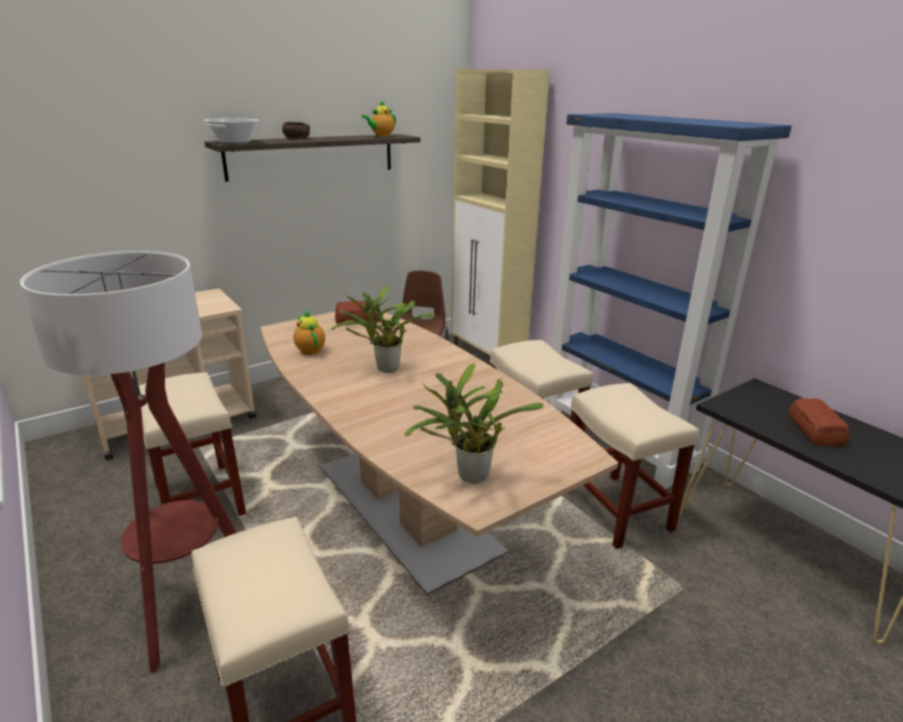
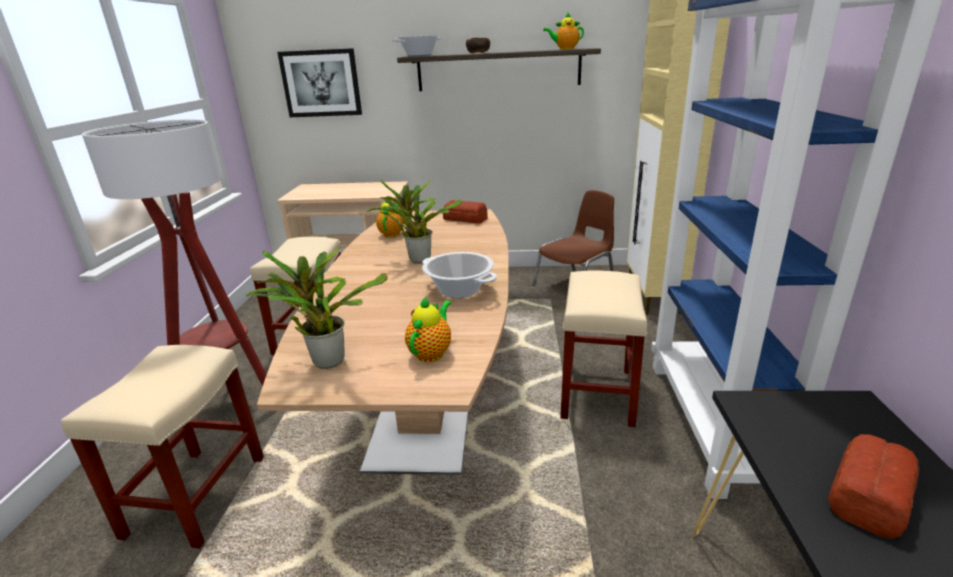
camera: 40 degrees right, 0 degrees up
(88, 176) = (321, 83): none -> picture
(470, 385) = (459, 290): none -> cooking pot
(536, 439) = (431, 352): none -> teapot
(617, 511) = (619, 492): beige stool -> none

